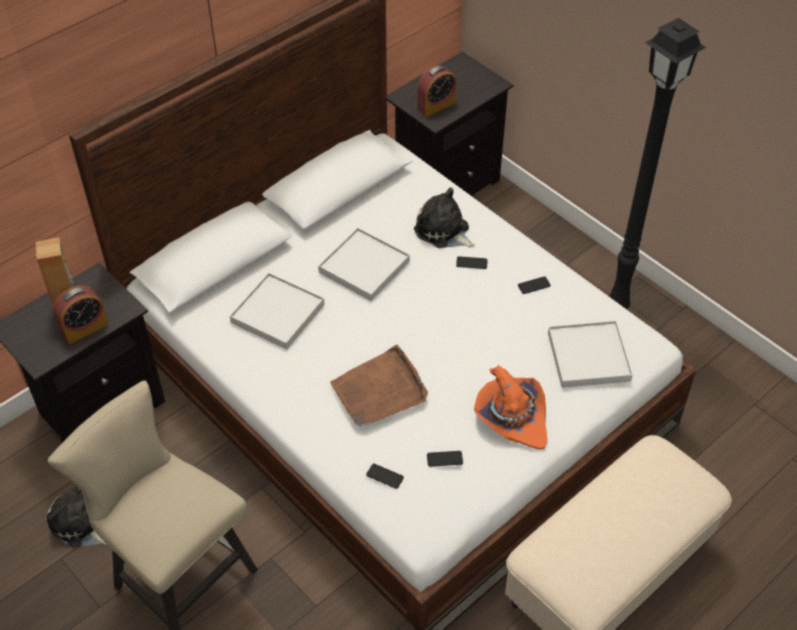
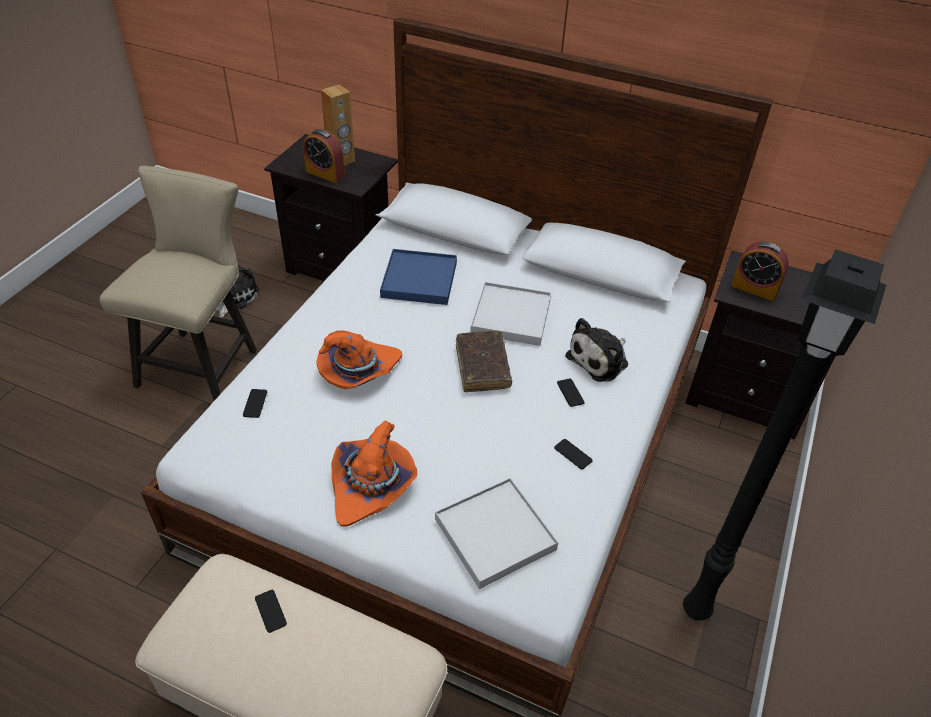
camera: 65 degrees right, 5 degrees down
(277, 313) = (419, 280): white tray -> blue tray
(380, 390) = (358, 370): brown tray -> orange hat
(416, 306) = (482, 367): none -> brown book
(443, 231) = (600, 359): plush toy -> plush toy turned 150 degrees counterclockwise
(444, 459) = (291, 442): phone -> phone (270, 611)

